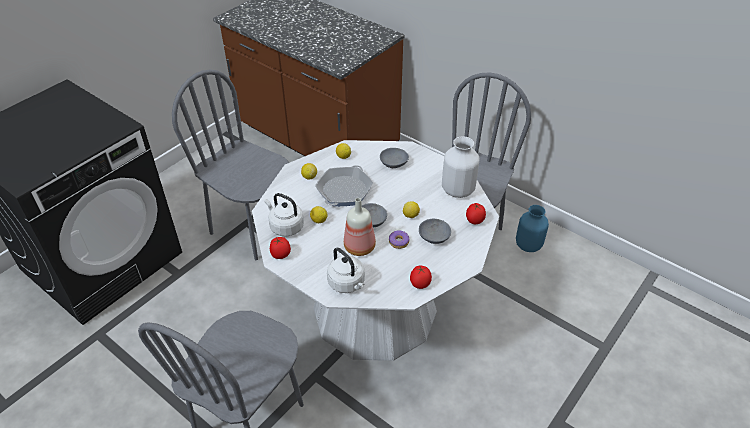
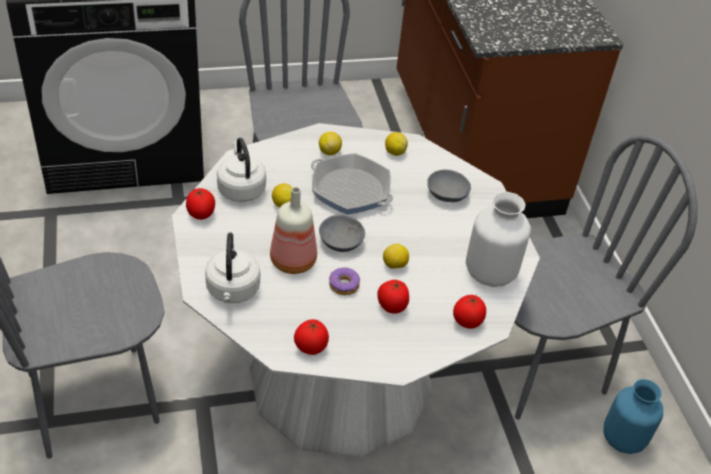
camera: 35 degrees right, 0 degrees up
(344, 191) = (350, 190): frying pan -> frying pan turned 60 degrees clockwise
(433, 237) = (391, 307): grey bowl -> tomato

